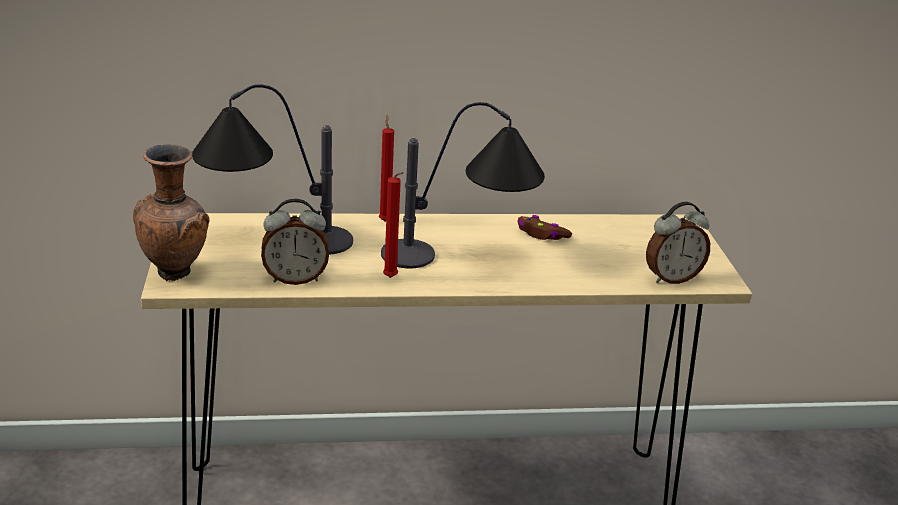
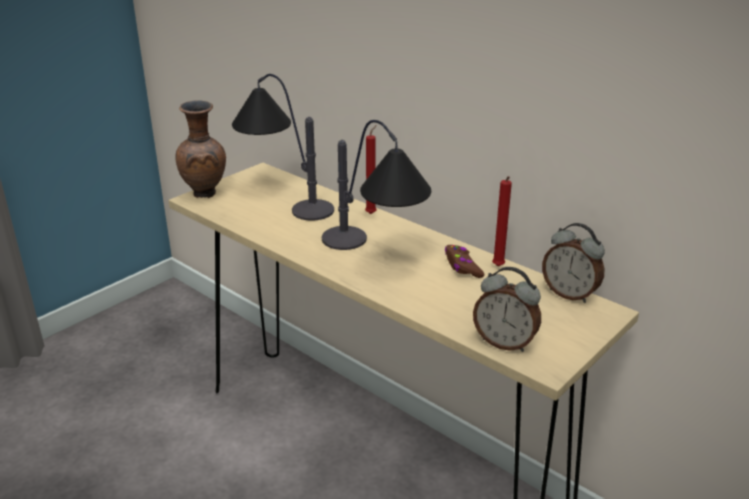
camera: 50 degrees right, 0 degrees up
(295, 278) = (254, 223): alarm clock -> alarm clock (569, 294)
(391, 278) = (305, 247): red candle -> red candle (498, 267)

